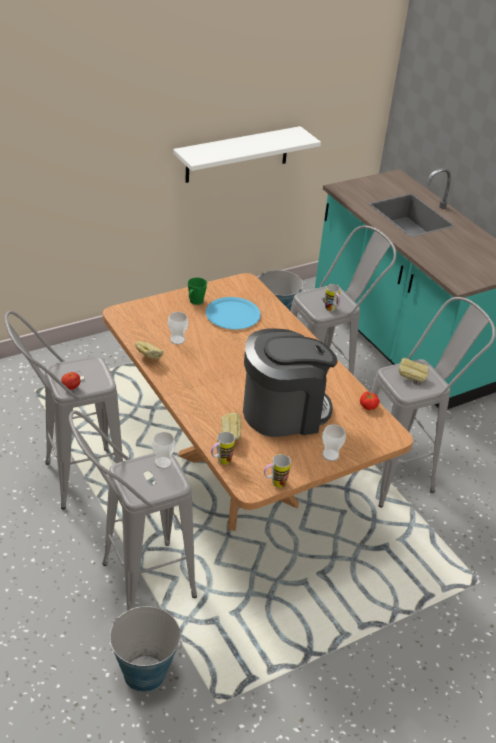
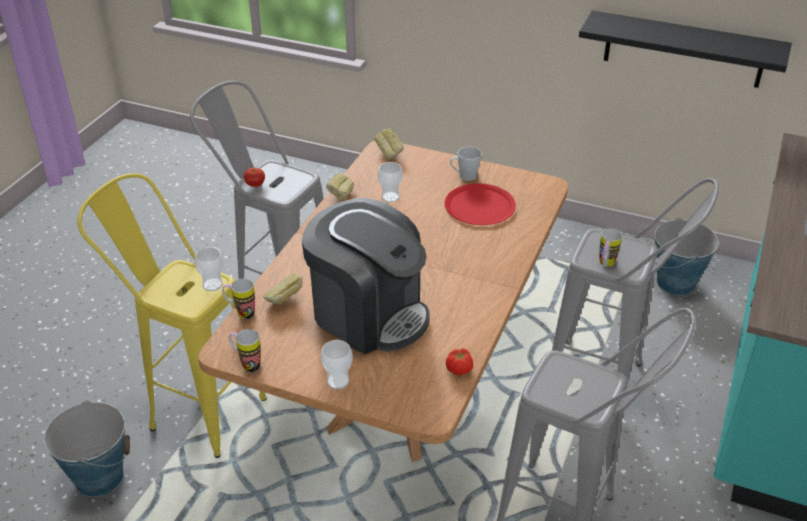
camera: 55 degrees right, 0 degrees up
(134, 585) = (194, 408): grey stool -> yellow stool
(195, 302) = (464, 176): green mug -> grey mug
(233, 314) = (480, 206): blue plate -> red plate
(237, 154) = (684, 49): white shelf -> black shelf
(411, 378) = (574, 383): bread -> bread (389, 154)

